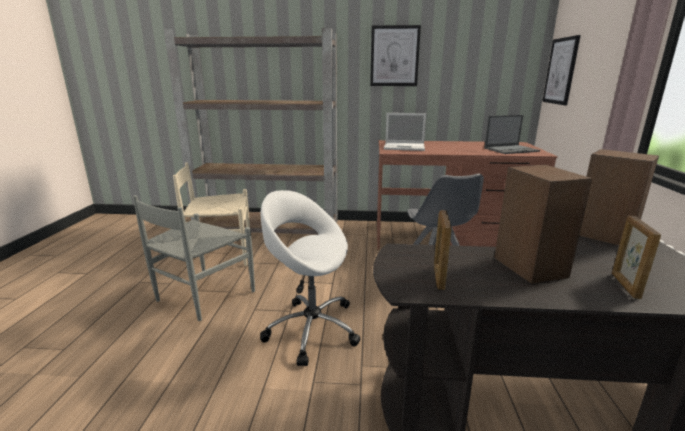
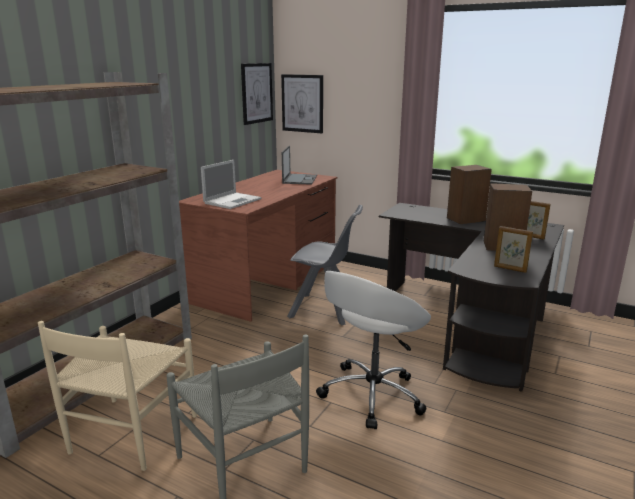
camera: 65 degrees left, 0 degrees up
(394, 56) = (172, 97): picture -> picture (256, 93)

